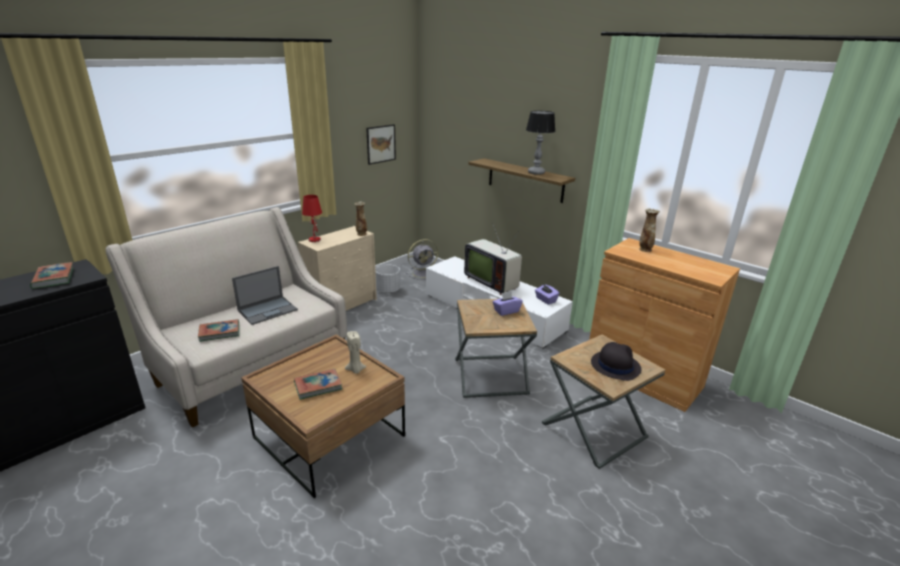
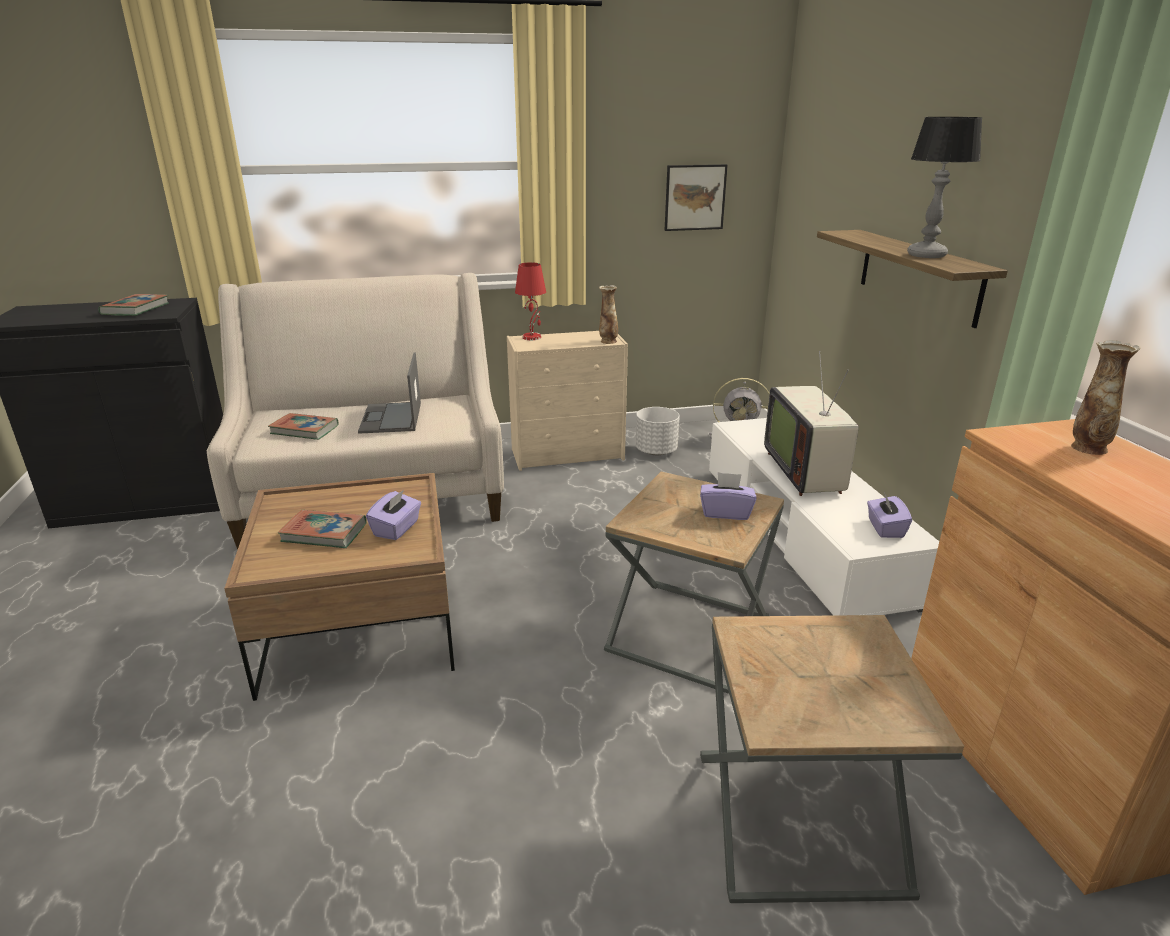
camera: 35 degrees right, 0 degrees up
(268, 310) = (391, 418): laptop -> laptop turned 90 degrees clockwise
(355, 370) = (397, 529): beige candle -> purple tissue box
(615, 365) = (836, 686): black hat -> none

